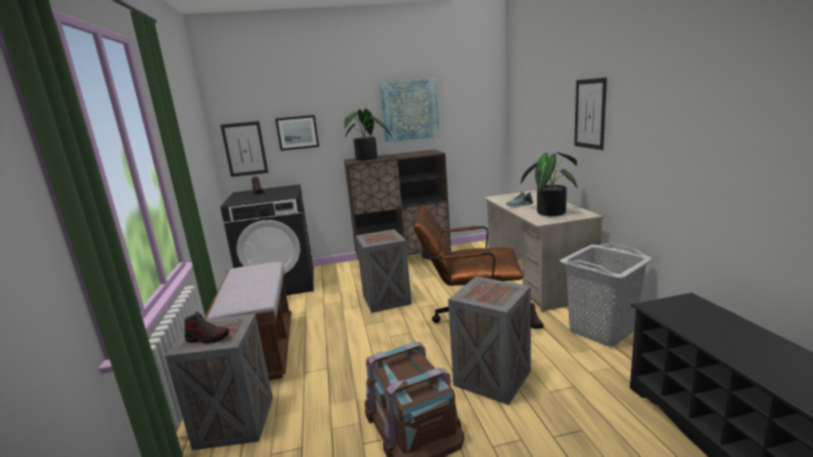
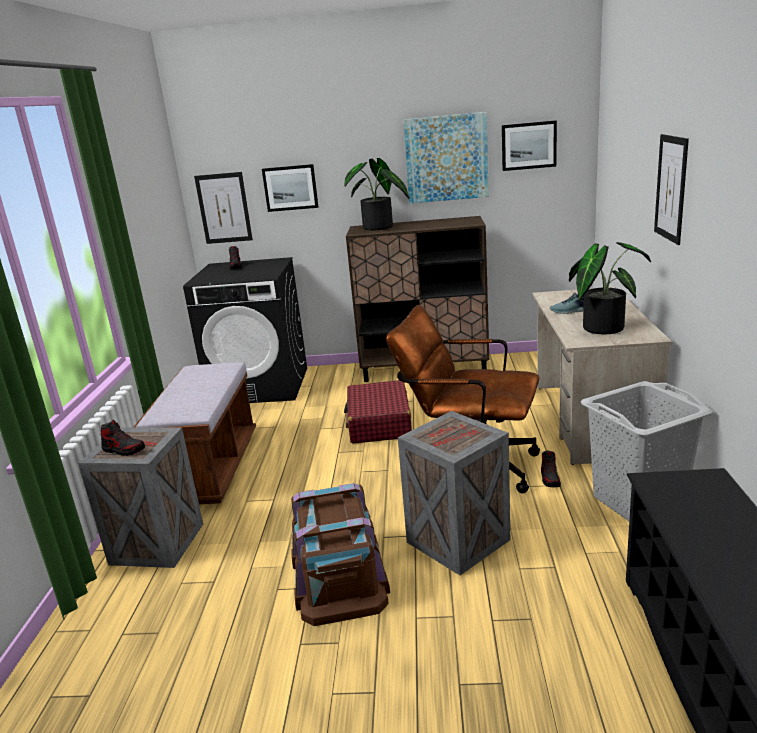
camera: 15 degrees right, 5 degrees up
(387, 300) = (379, 423): crate -> red suitcase
(464, 101) = (528, 145): none -> picture

